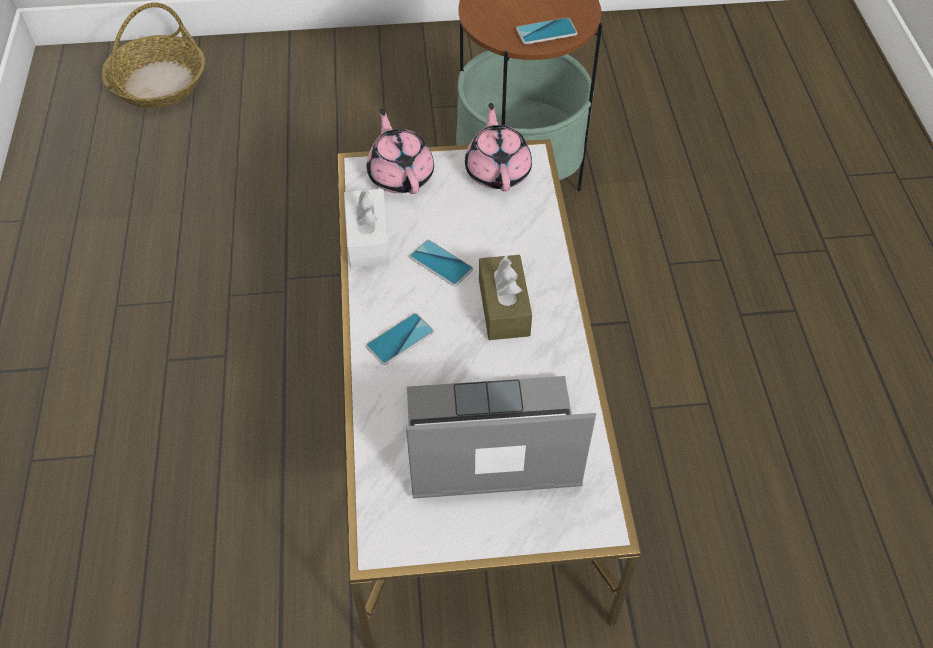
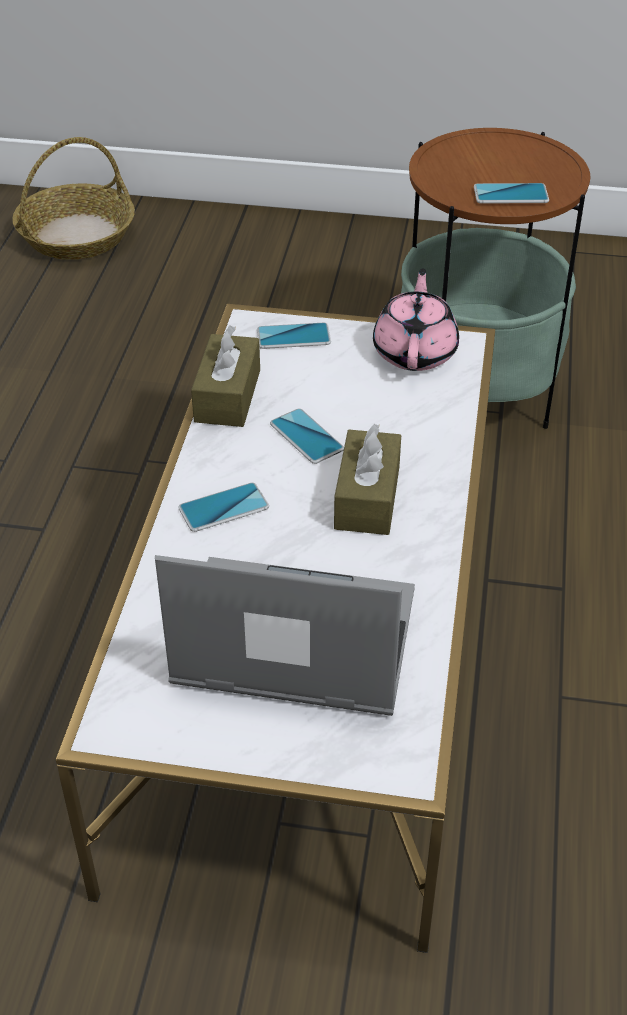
camera: 15 degrees right, 10 degrees down
(368, 238) = (227, 396): white tissue box -> brown tissue box
(400, 175) = (293, 337): pink teapot -> phone

